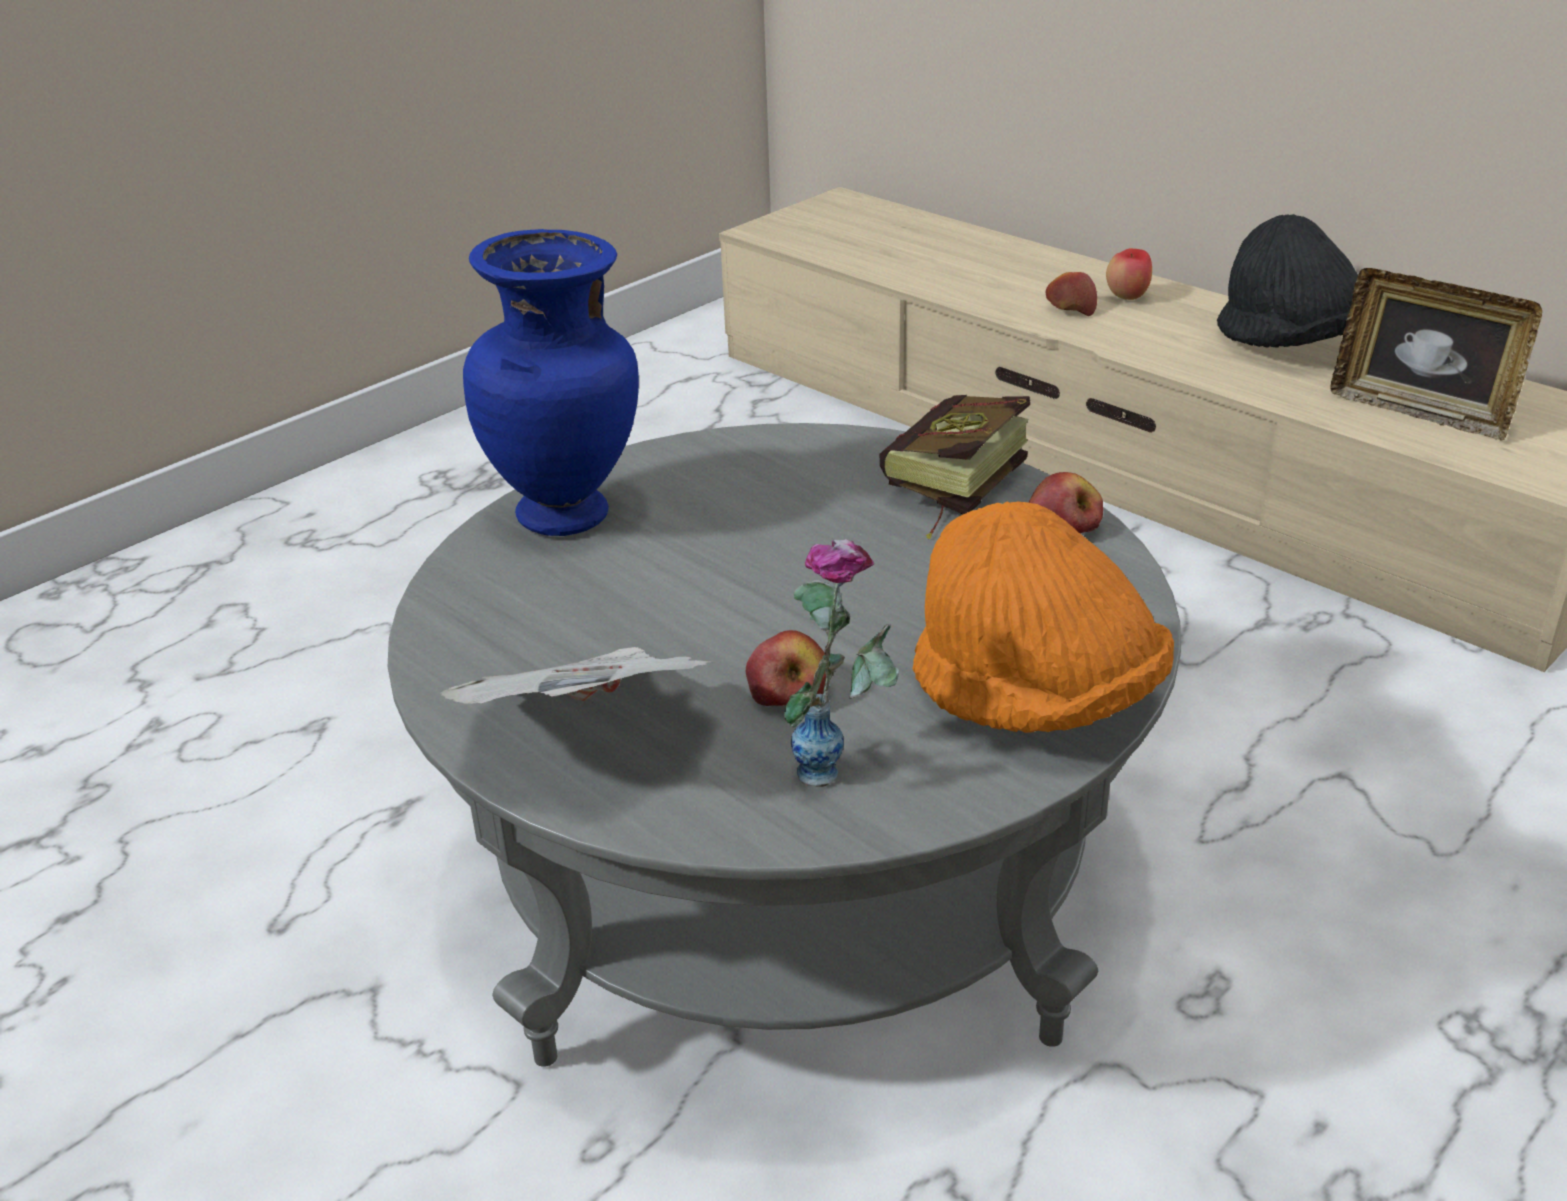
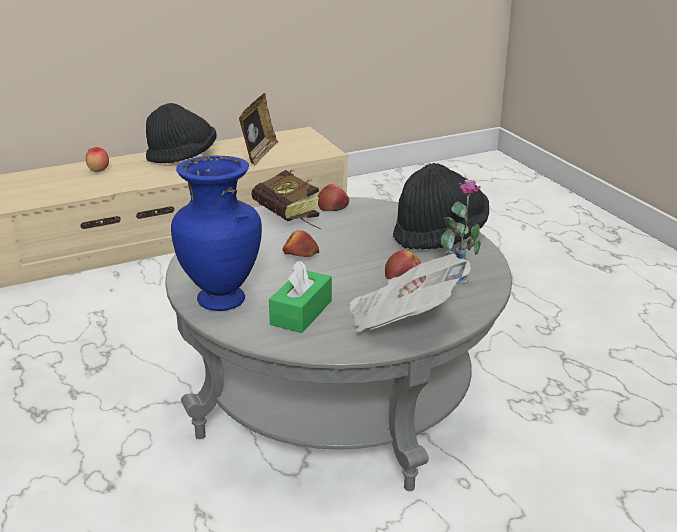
camera: 70 degrees left, 5 degrees down
(560, 605) = (301, 313): none -> green tissue box
(1035, 699) = (440, 235): orange hat -> black hat
(1070, 308) = (90, 183): apple -> apple (300, 255)
(1420, 411) = (259, 154): picture frame -> picture frame turned 45 degrees counterclockwise

